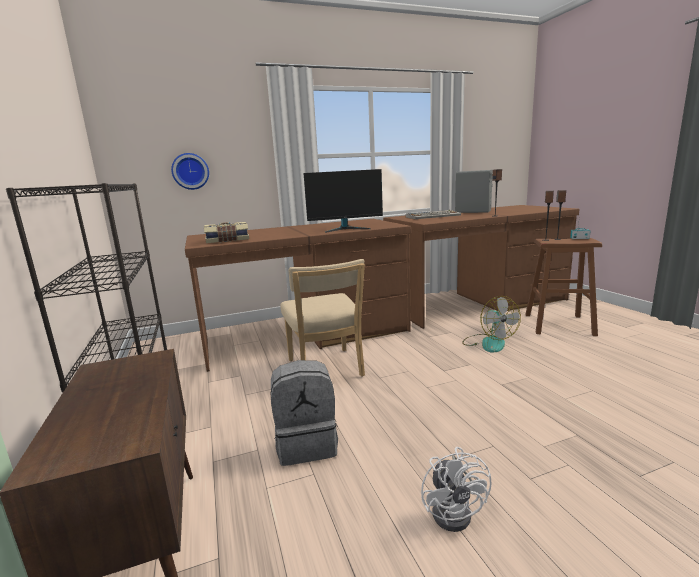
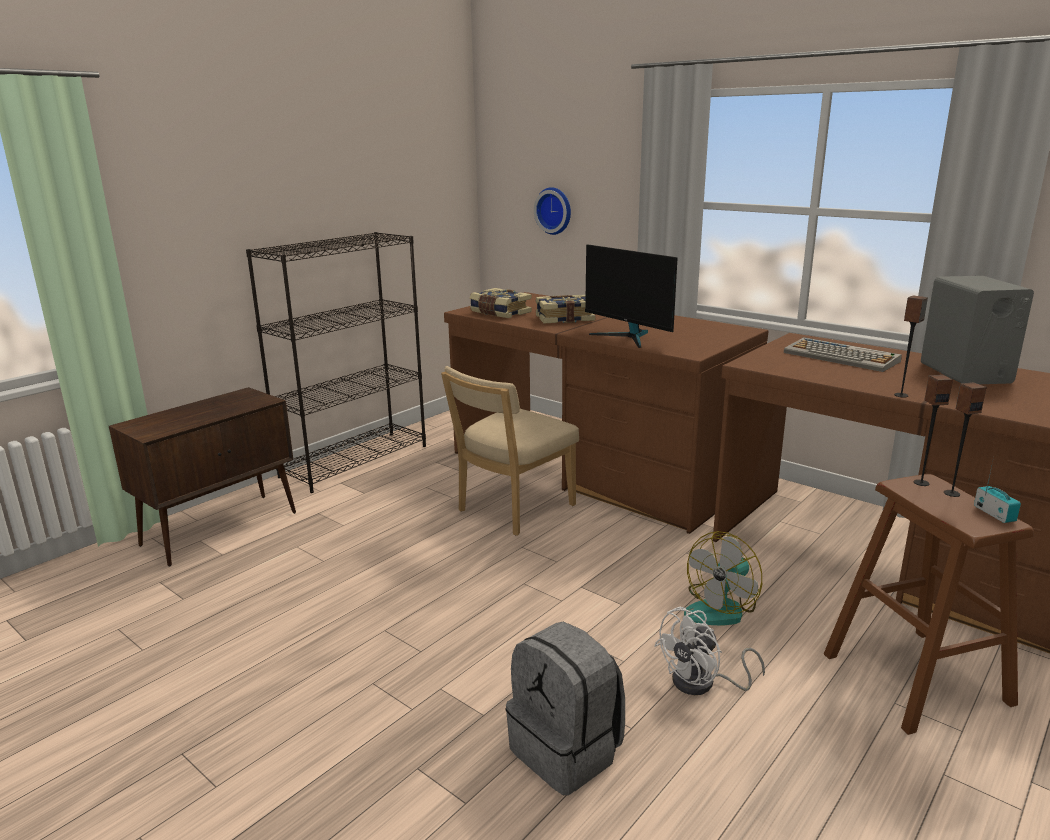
camera: 60 degrees right, 5 degrees up
(278, 233) = (564, 318): none -> book
(307, 444) = (363, 544): grey backpack -> grey backpack (567, 751)
(455, 511) = (304, 643): white fan -> white fan (702, 684)

